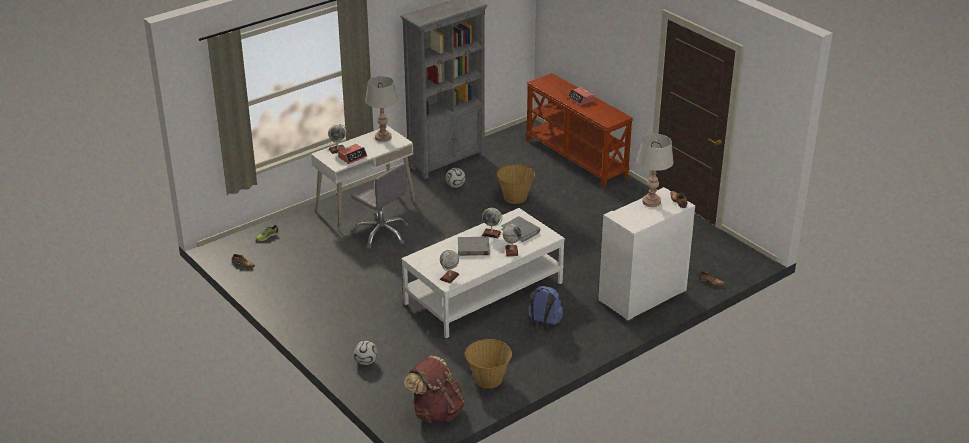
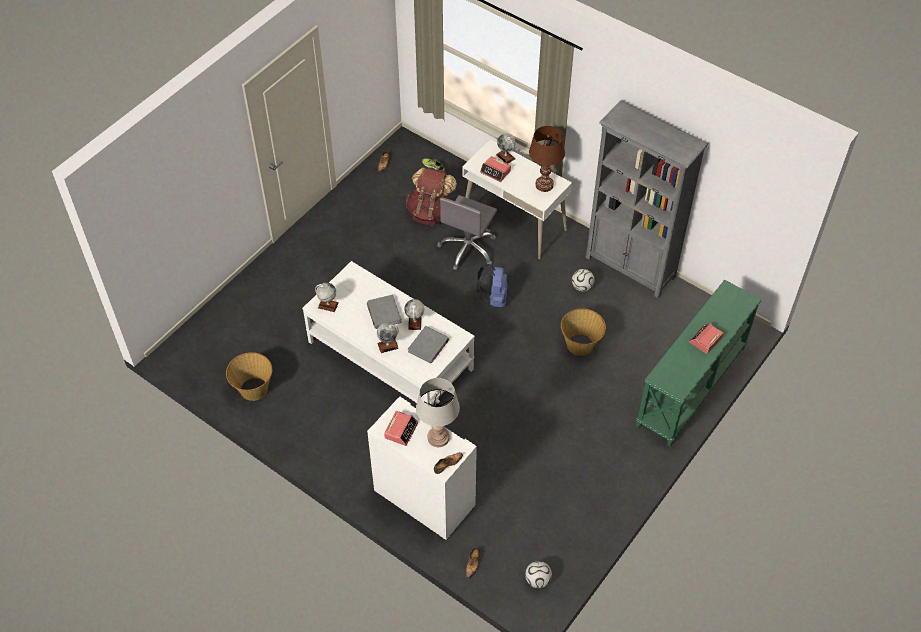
camera: 75 degrees right, 20 degrees up
(366, 362) = (259, 291): football -> football (537, 580)
(383, 137) = (544, 185): grey table lamp -> brown table lamp
(436, 412) = (199, 360): brown backpack -> brown backpack (431, 213)
(543, 324) = (350, 417): blue backpack -> blue backpack (493, 298)
(576, 158) = (692, 387): brown console table -> green console table
(639, 218) = (401, 430): none -> alarm clock

